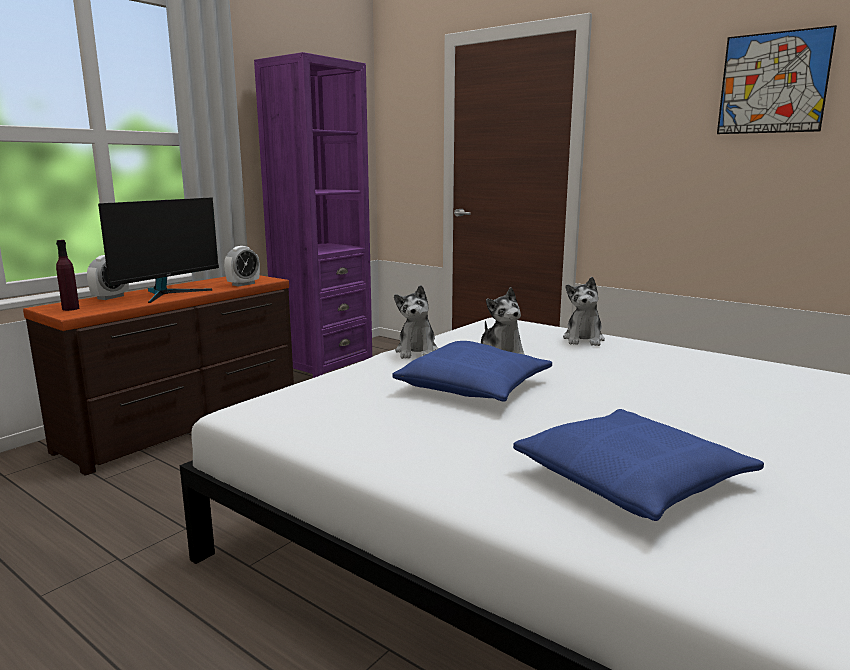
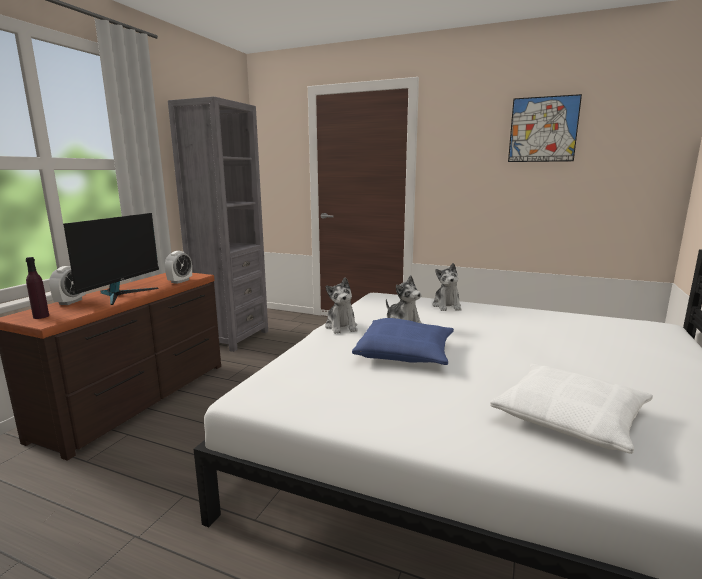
camera: 15 degrees left, 0 degrees up
(323, 367) = (231, 337): purple bookcase -> grey bookcase
(632, 479) = (570, 417): blue pillow -> white pillow

